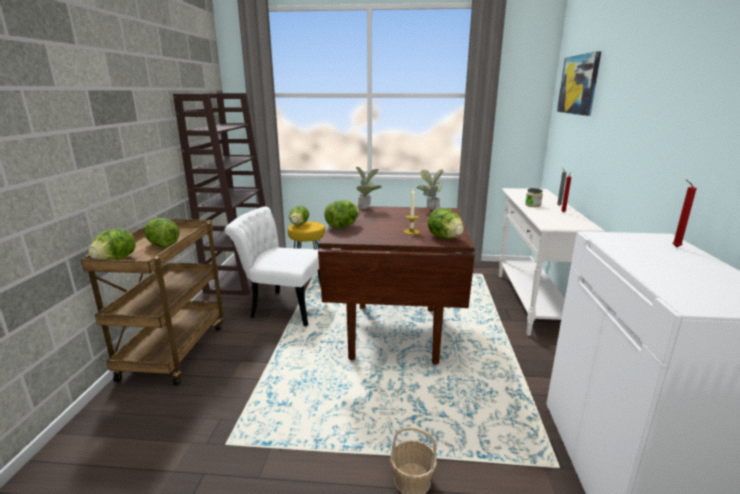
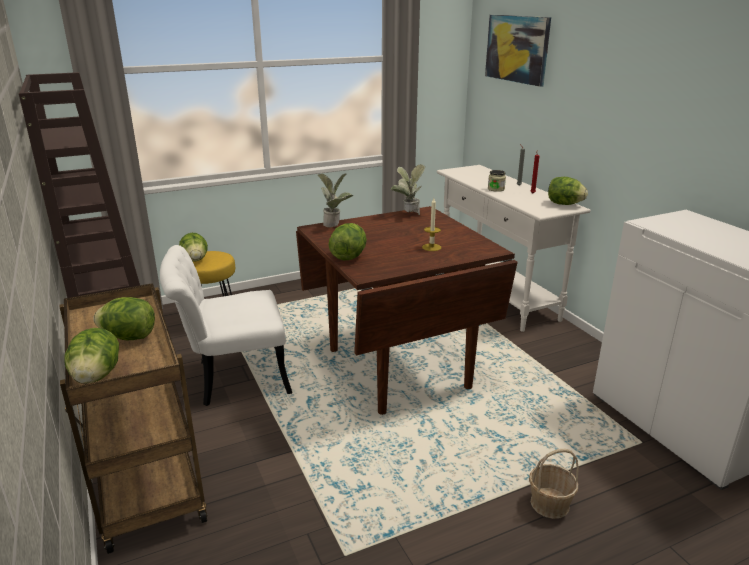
camera: 30 degrees left, 5 degrees up
(444, 238) = (473, 247): lettuce -> lettuce (564, 204)
(674, 246) = (705, 223): red candle -> none

